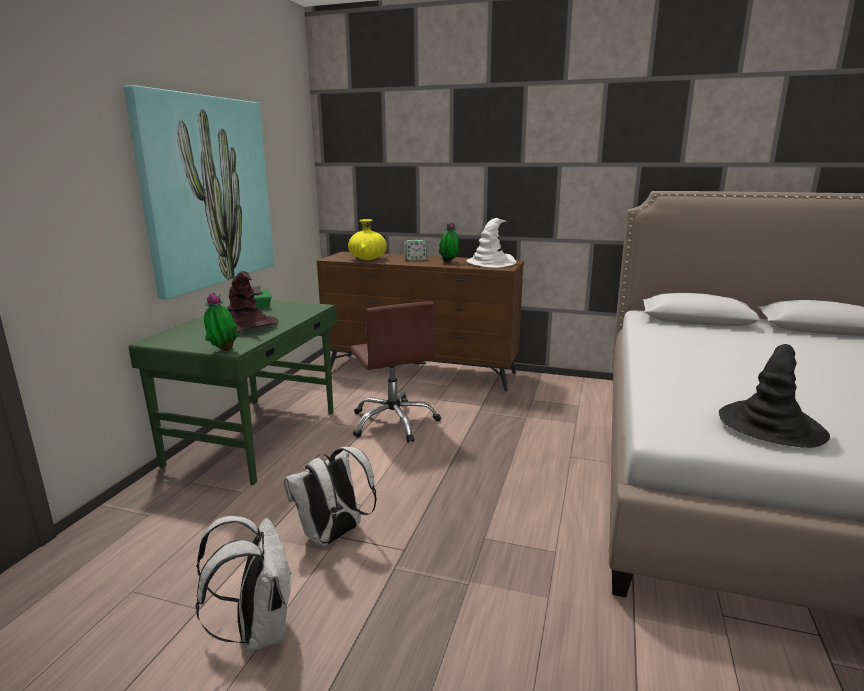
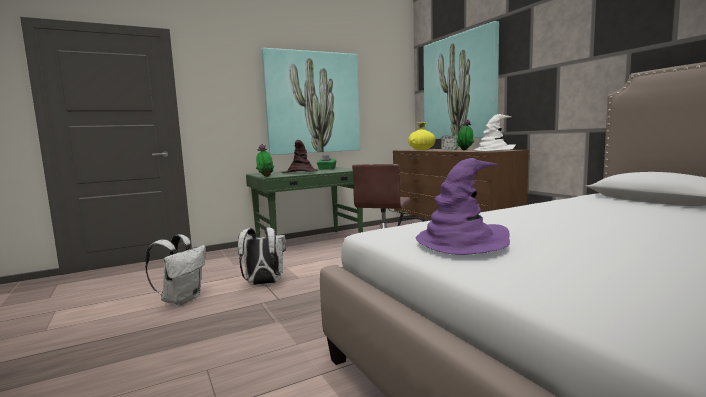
camera: 45 degrees right, 10 degrees down
(409, 170) = (459, 87): none -> picture
(771, 425) = (462, 241): black hat -> purple hat

